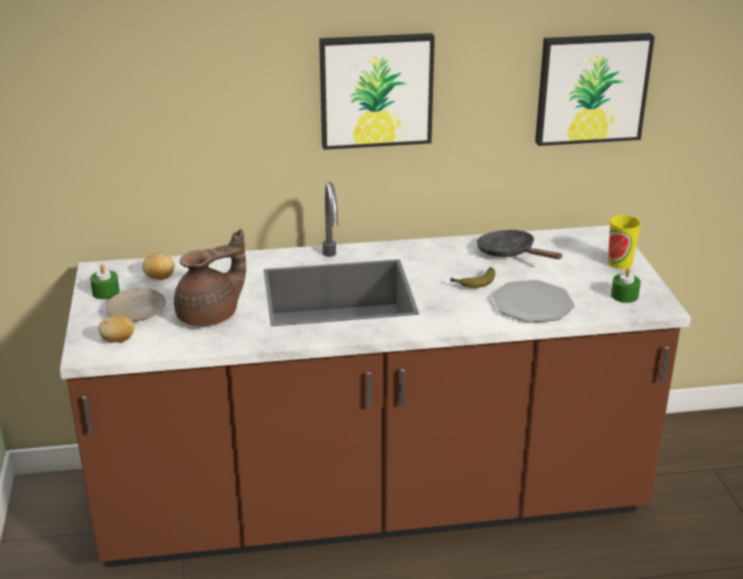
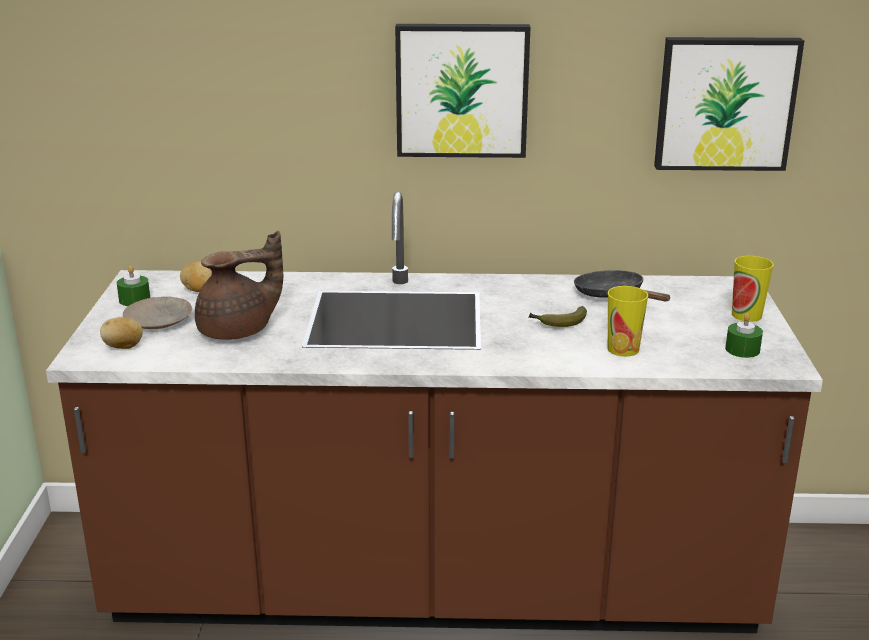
camera: 10 degrees right, 5 degrees down
(532, 304) = (623, 349): plate -> cup

